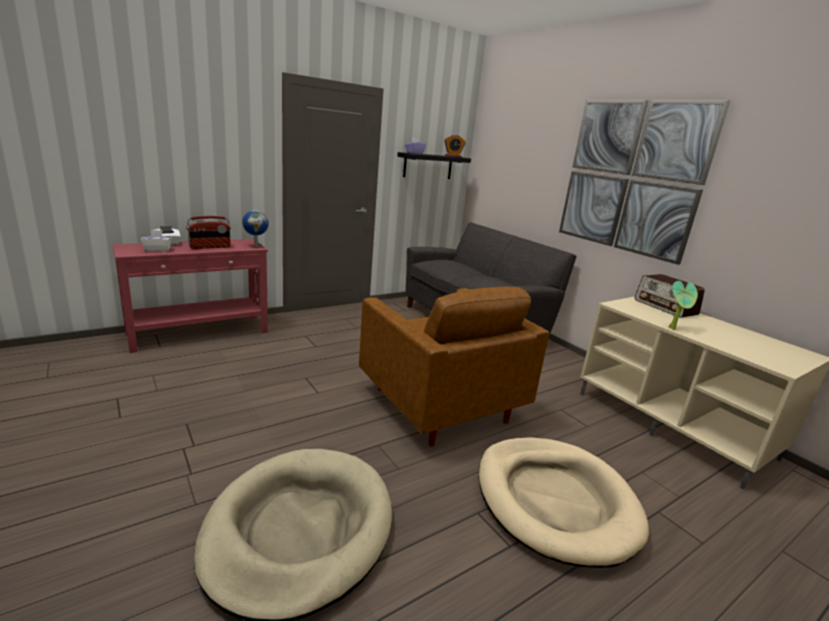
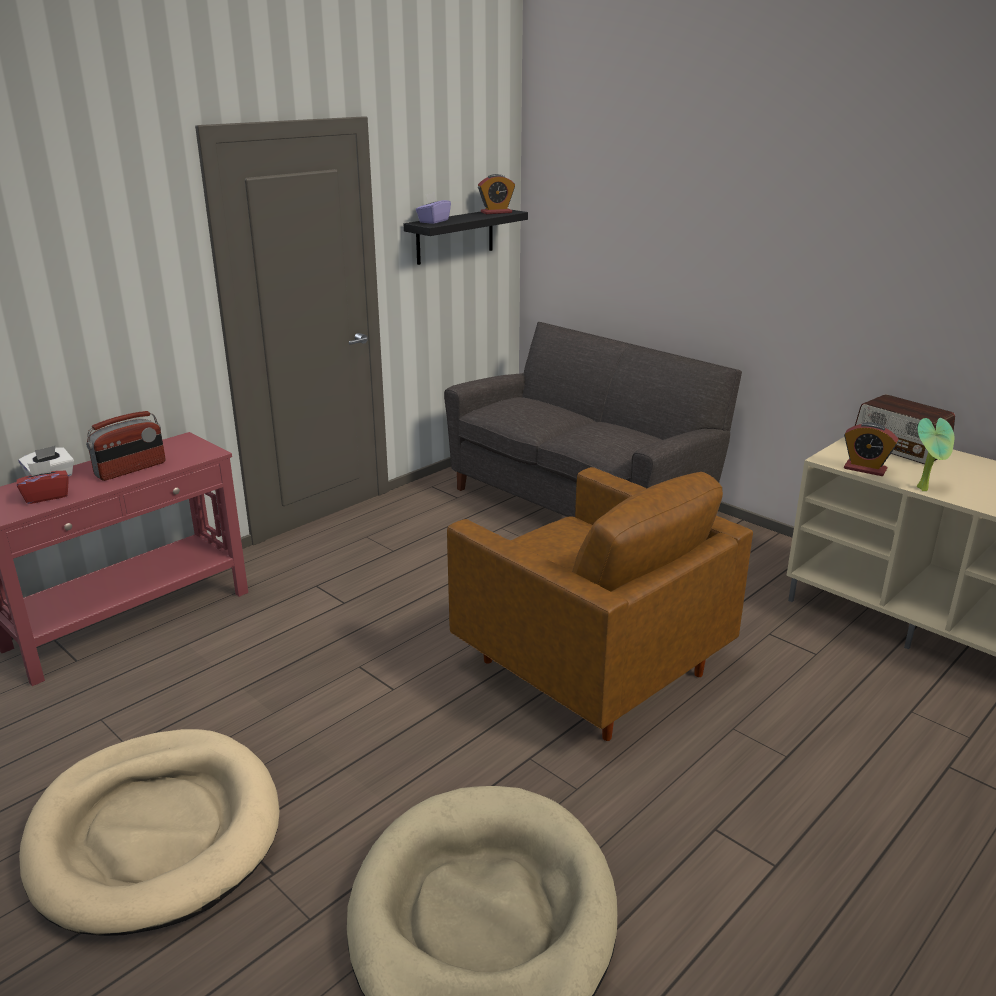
camera: 10 degrees left, 5 degrees up
(157, 250) = (46, 496): white tissue box -> red tissue box
(256, 246) = (206, 449): globe -> none
(554, 501) = (810, 785): beige dog bed -> beige dog bed (155, 833)
(631, 177) = (819, 240): picture -> none
(637, 313) = (865, 469): none -> alarm clock

